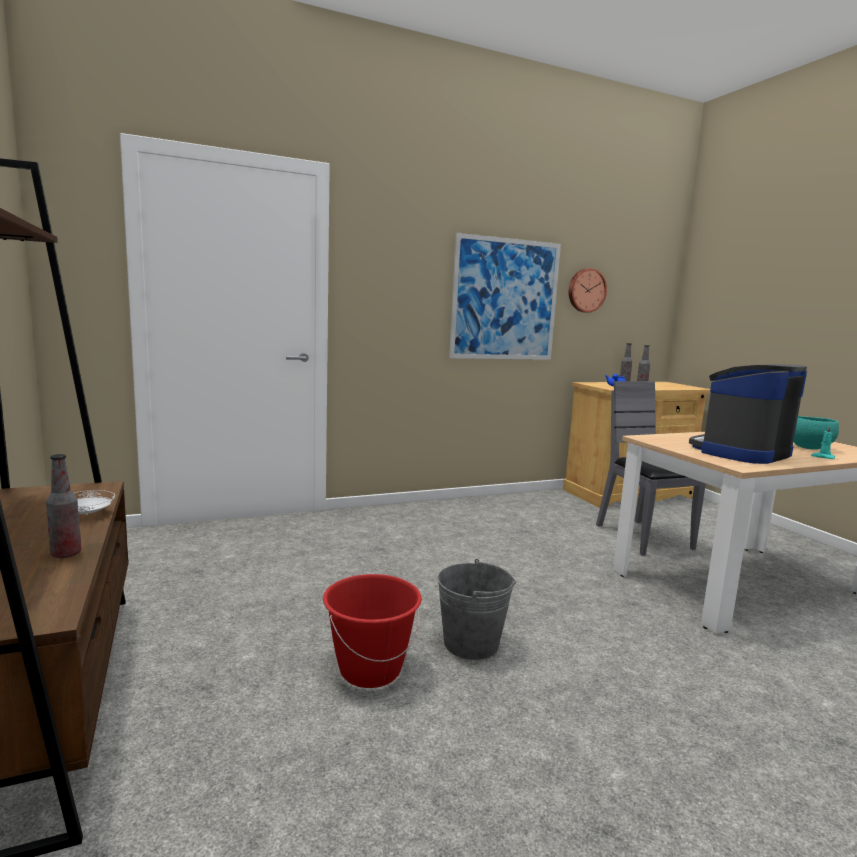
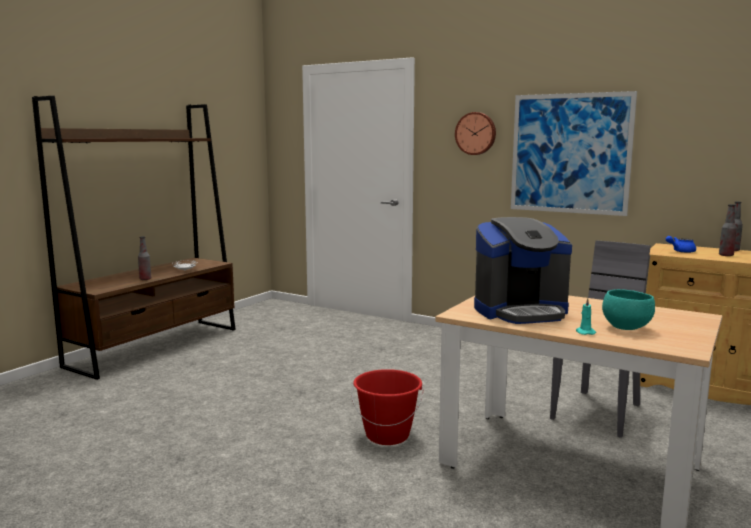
camera: 55 degrees right, 0 degrees up
(370, 670) = (245, 384): red bucket -> red bucket (387, 435)
(471, 643) = (303, 397): grey bucket -> none
(586, 290) = (677, 139): wall clock -> wall clock (476, 133)
(740, 452) = (520, 312): coffee machine -> coffee machine turned 150 degrees clockwise

